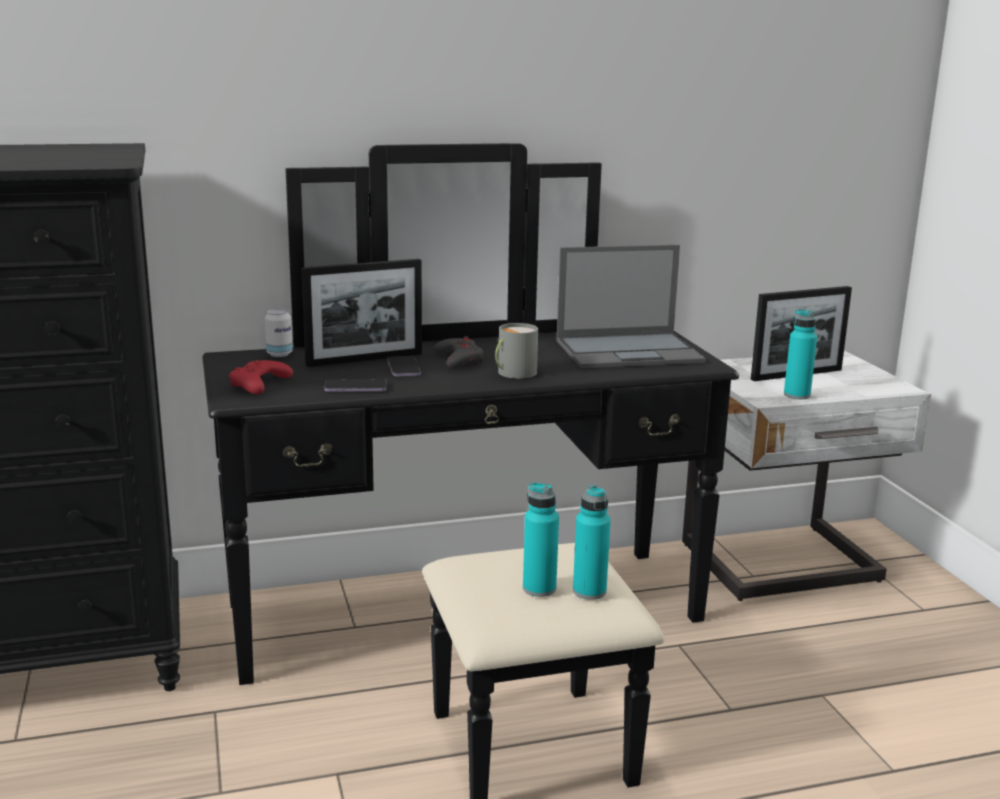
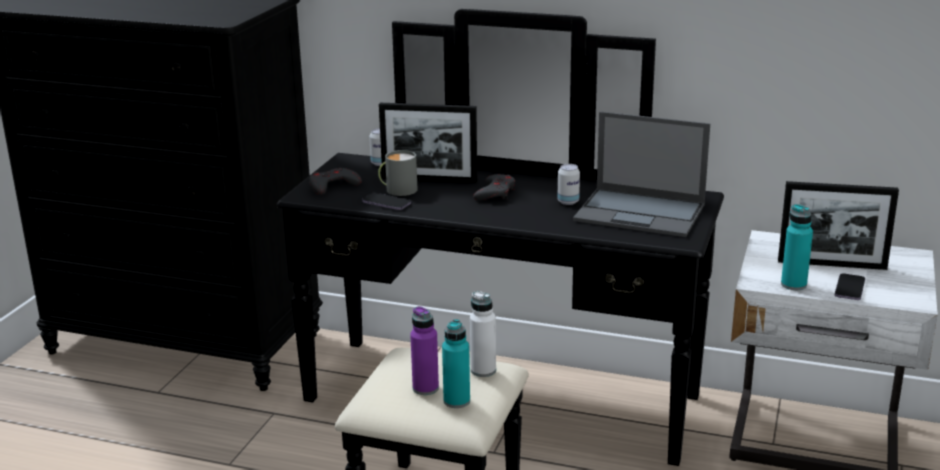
camera: 35 degrees right, 5 degrees up
(259, 383) = (333, 186): red game controller -> grey game controller
(403, 368) = (443, 193): phone -> phone (849, 289)
(513, 373) = (514, 214): grey mug -> grey mug (398, 190)
(539, 589) = (425, 388): turquoise bottle -> purple bottle
(546, 354) = (568, 202): none -> can
(571, 554) = (483, 370): none -> white bottle

